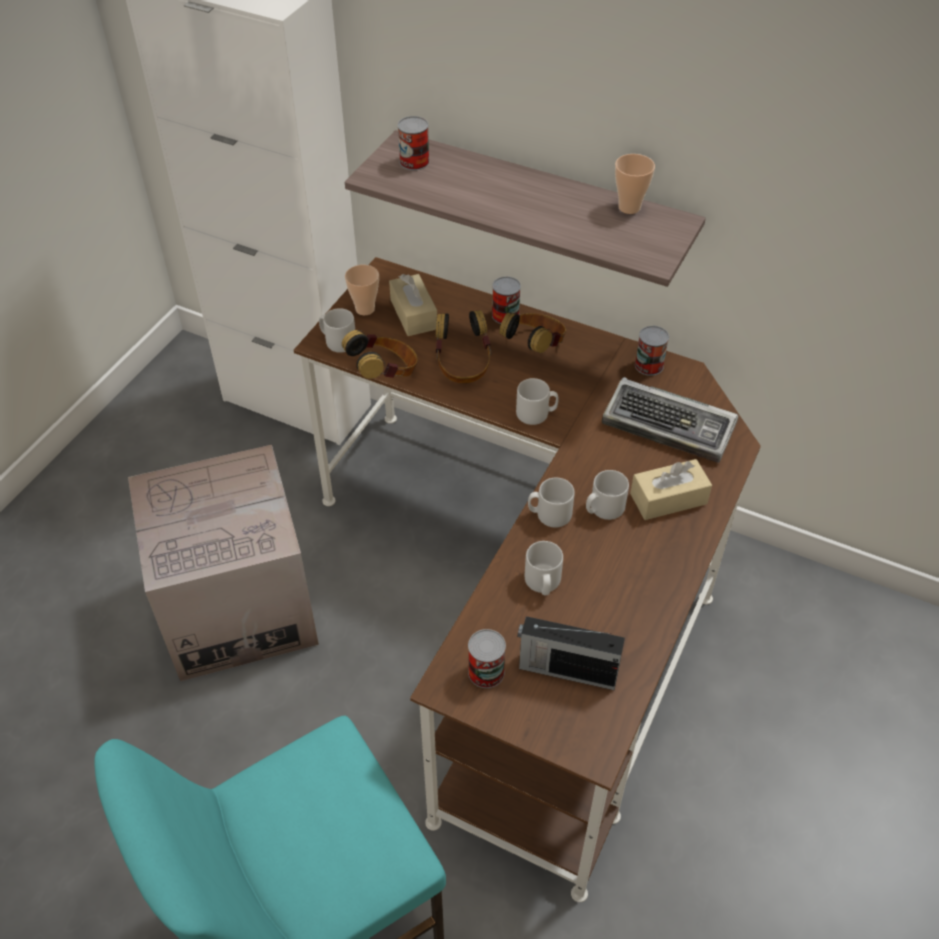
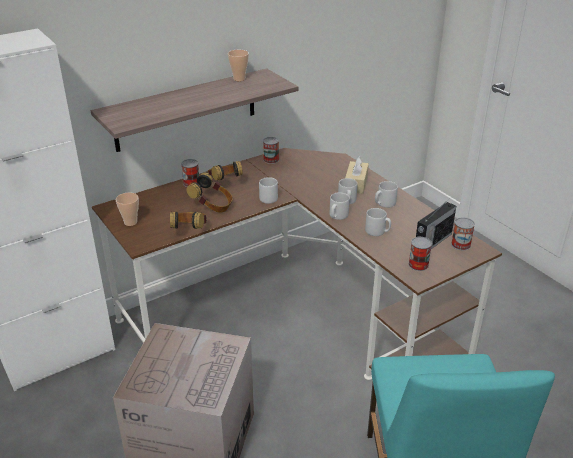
camera: 60 degrees left, 15 degrees down
(337, 341) = (145, 239): grey mug -> grey mug (384, 203)
(413, 314) = (155, 209): beige tissue box -> none
(414, 161) = (127, 112): can -> can (460, 244)
(670, 426) = (313, 168): keyboard -> none

